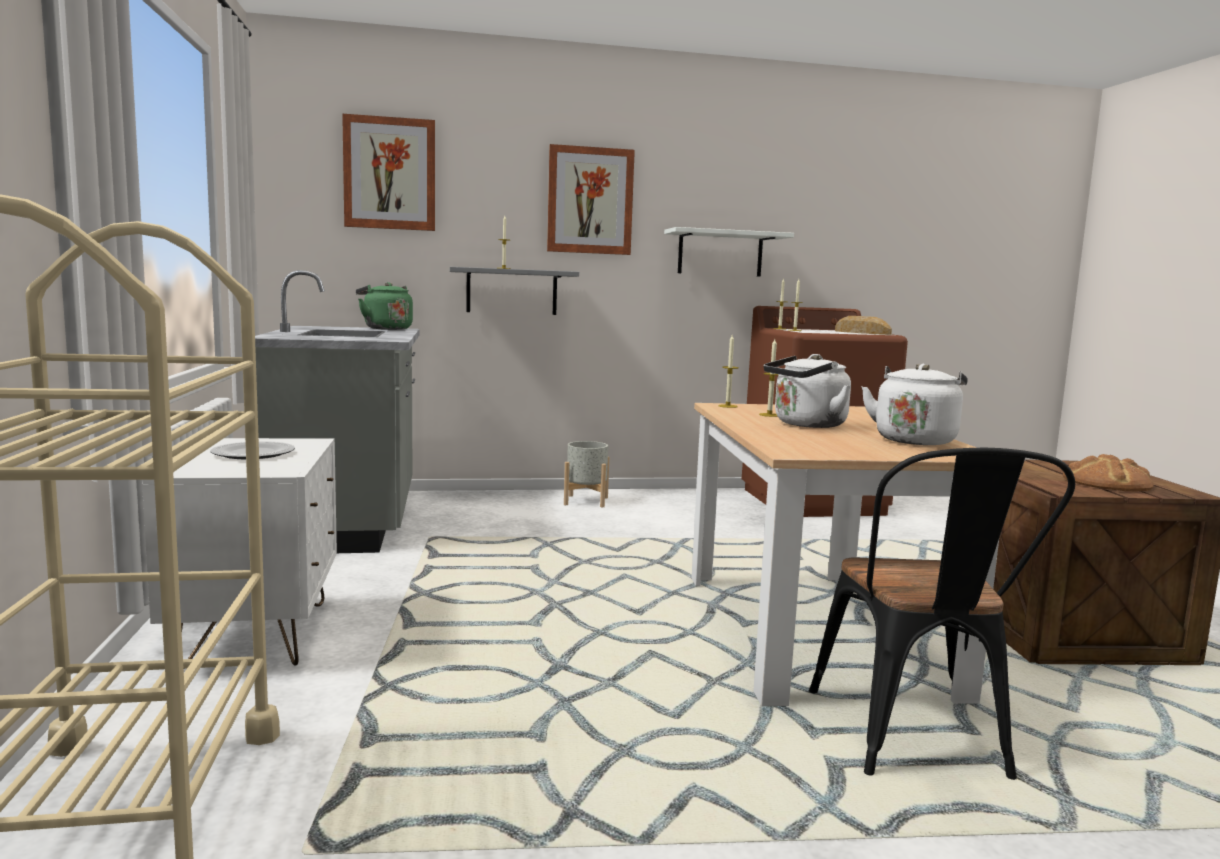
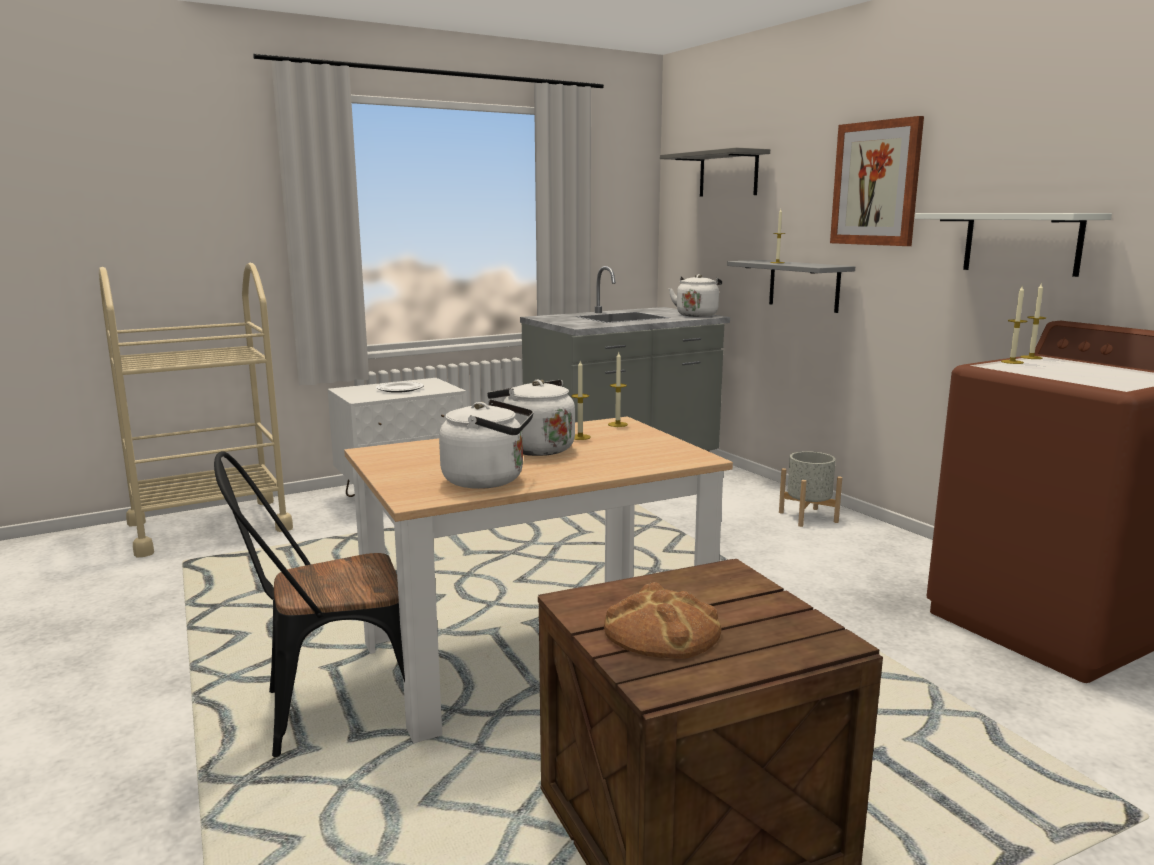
camera: 70 degrees right, 5 degrees up
(385, 328) = (697, 315): green kettle -> white kettle
(390, 174) = (728, 174): picture -> grey shelf
(862, 332) = (1107, 380): bread -> none

